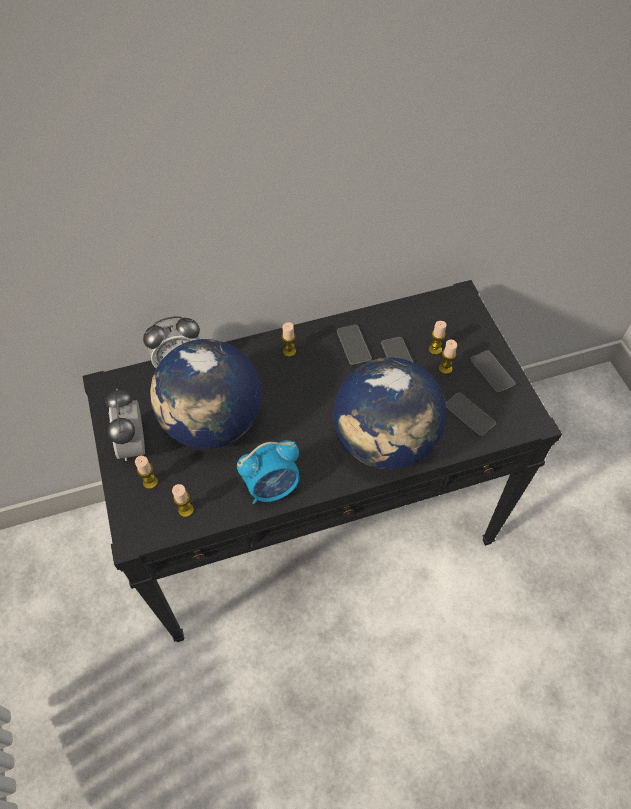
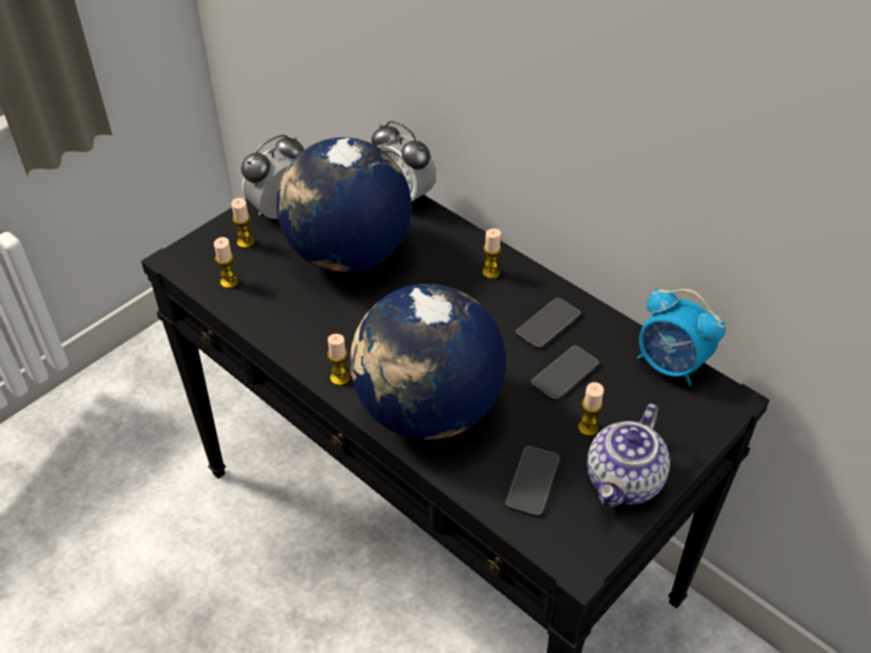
camera: 60 degrees right, 10 degrees down
(272, 487) = (298, 336): alarm clock -> alarm clock (670, 366)
(435, 349) = (611, 405): candle -> candle (340, 378)
(492, 372) = (624, 482): phone -> teapot

